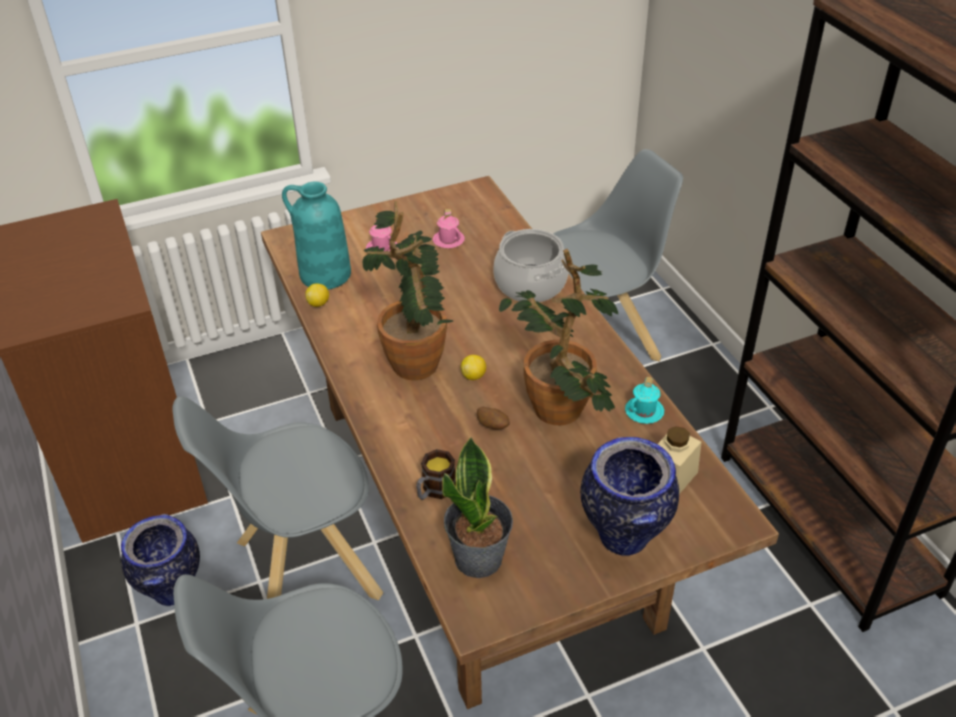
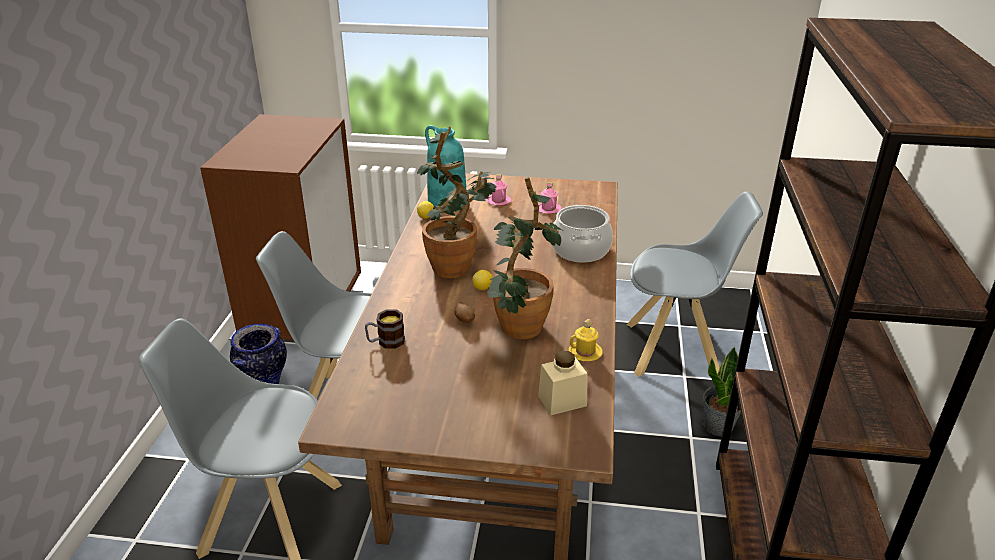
camera: 30 degrees right, 10 degrees down
(479, 558) = (372, 392): potted plant -> potted plant (718, 426)
(624, 539) = (484, 423): vase -> none
(644, 411) = (585, 352): turquoise mug -> yellow mug

